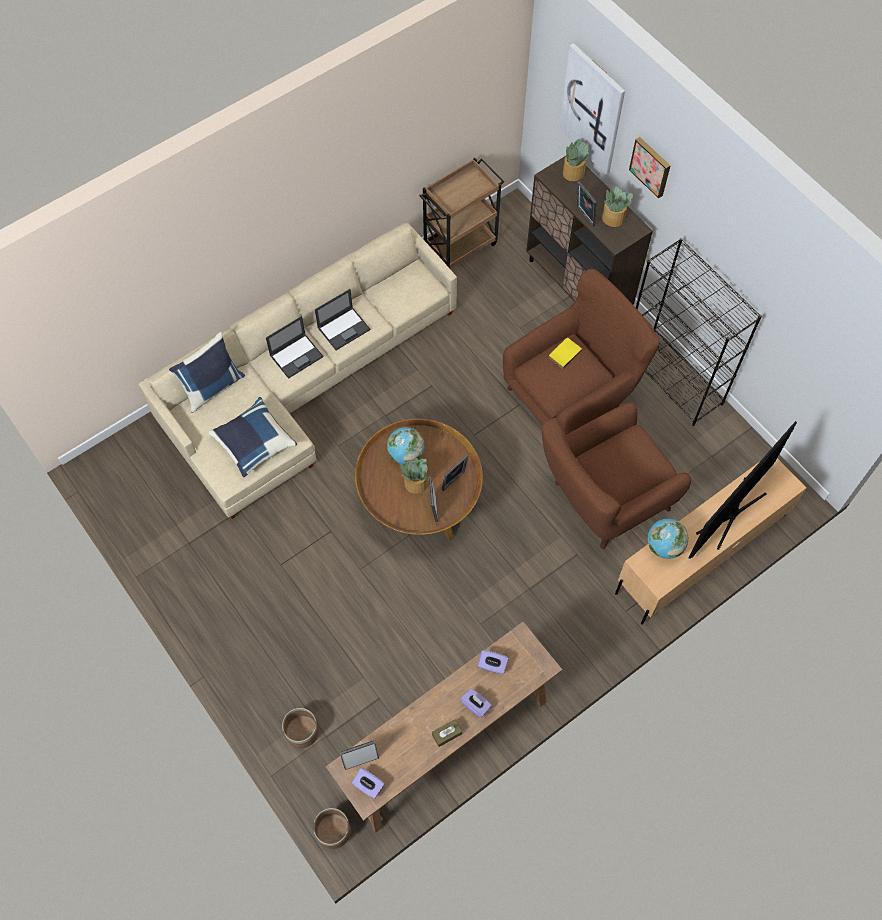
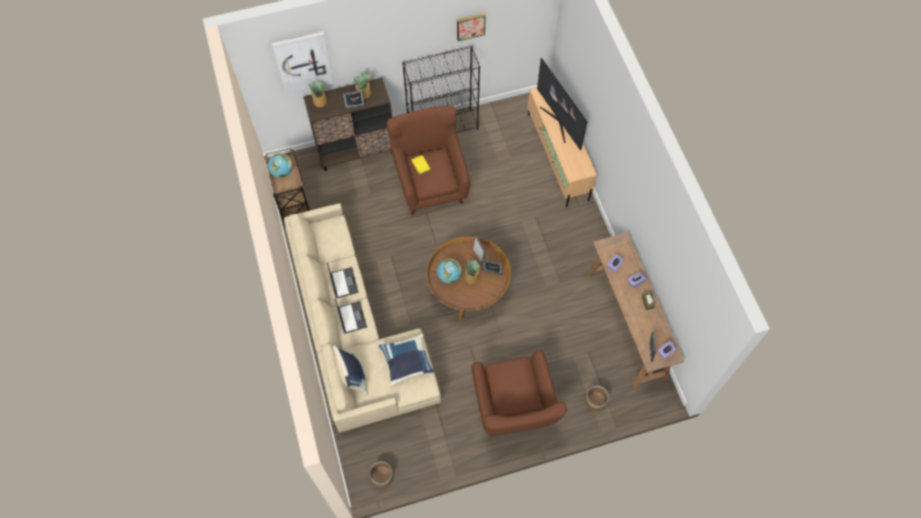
camera: 70 degrees left, 0 degrees up
(333, 831) = (660, 401): planter -> planter (382, 477)
(604, 498) = (506, 191): brown armchair -> brown armchair (513, 409)
(651, 166) = (360, 49): picture -> picture (470, 26)
(664, 546) = (566, 160): globe -> globe (282, 172)

